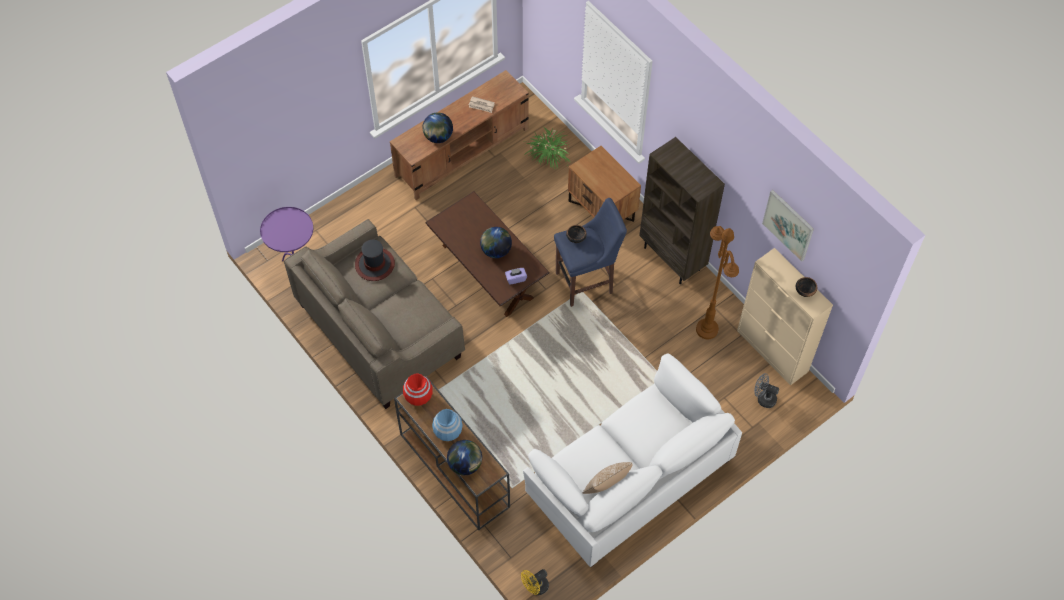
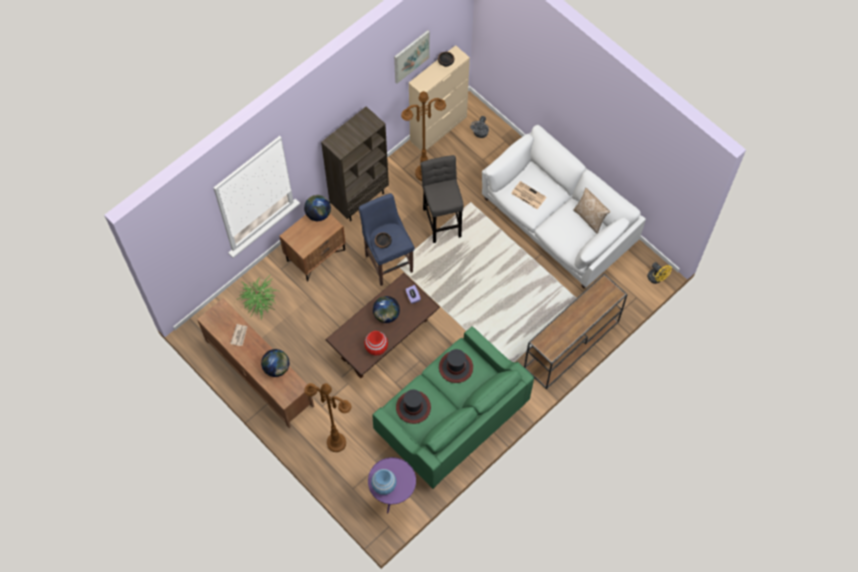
camera: 95 degrees left, 5 degrees up
(370, 218) = (336, 442): none -> brown floor lamp
(379, 330) = (451, 418): beige sofa -> green sofa
(417, 310) = (455, 367): none -> hat
(418, 397) = (548, 345): red vase -> red vase (376, 348)
(448, 432) = (576, 320): blue vase -> blue vase (384, 485)
(465, 464) = (601, 304): globe -> globe (318, 214)
(639, 343) = (442, 220): none -> grey stool
(645, 417) = (528, 195): none -> newspaper

